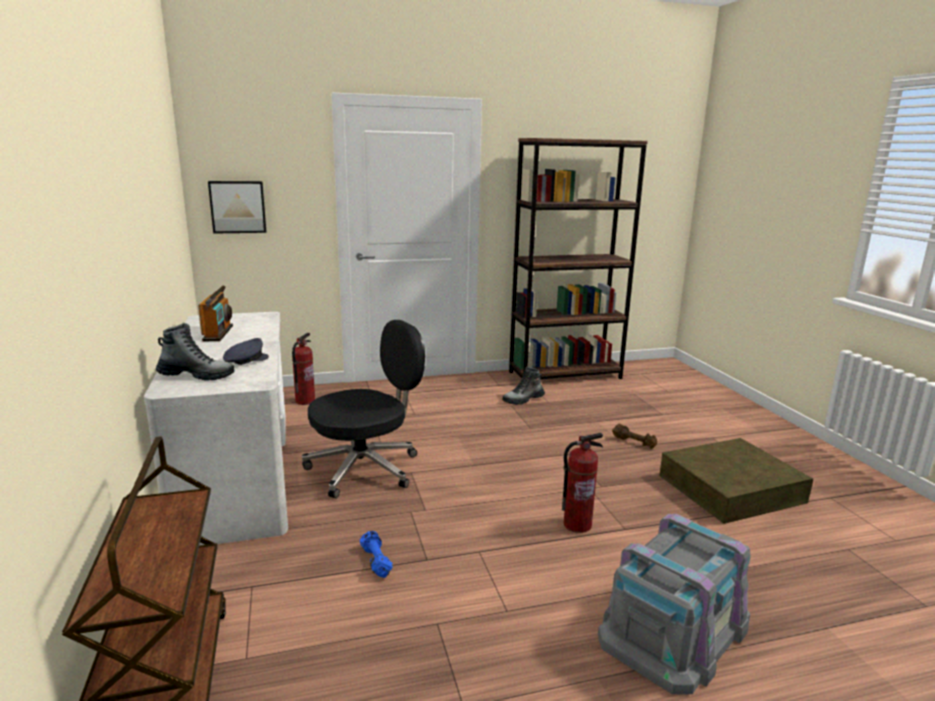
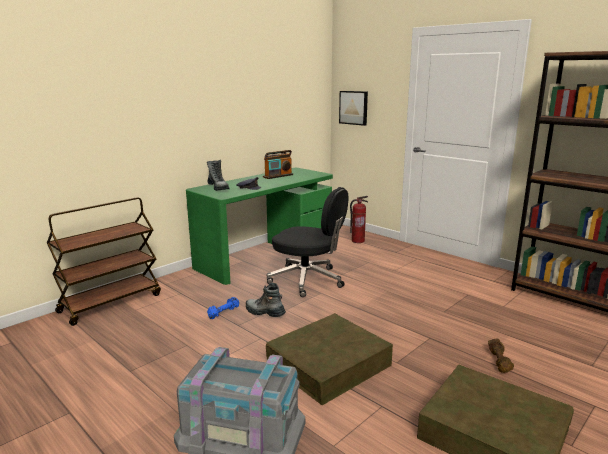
camera: 60 degrees right, 0 degrees up
(237, 471) = (265, 255): white desk -> green desk
(523, 399) = (487, 296): boot -> boot (264, 312)
(577, 524) = (329, 364): fire extinguisher -> brown storage box

